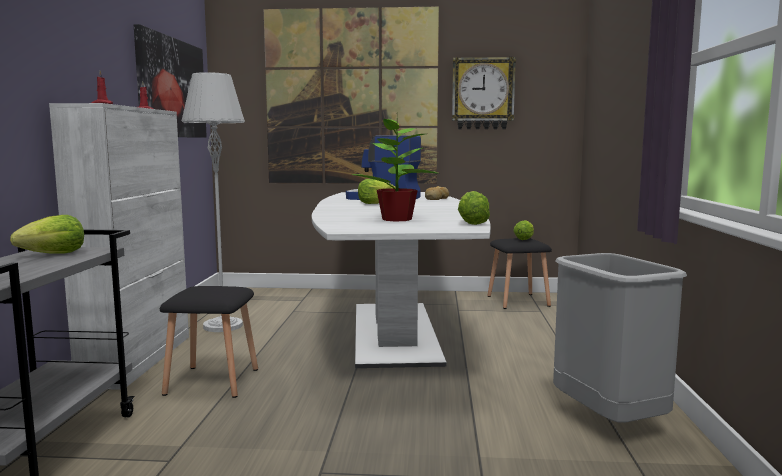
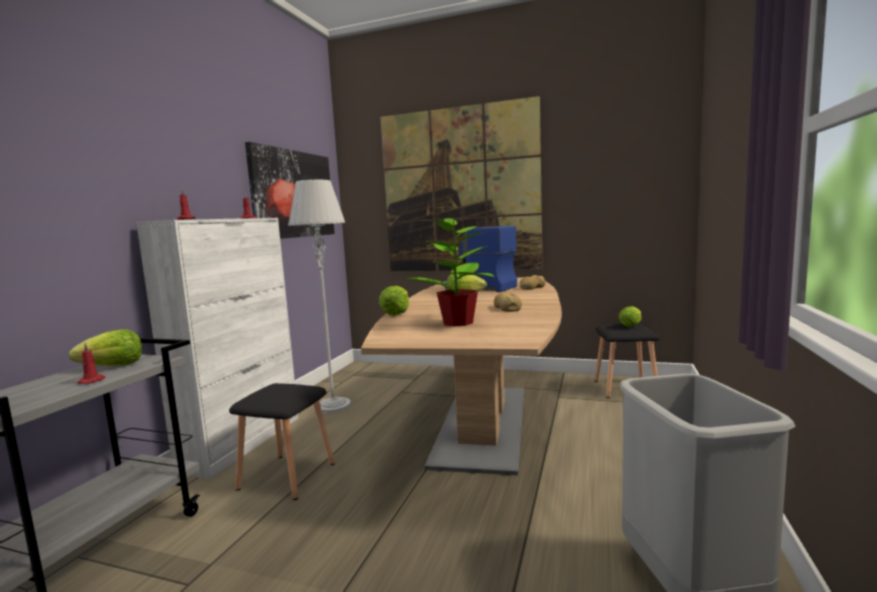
camera: 15 degrees right, 0 degrees up
(53, 263) = (93, 381): none -> red candle
(394, 332) = (483, 423): white dining table -> brown dining table
(431, 211) = (507, 308): none -> bread
(472, 223) = (532, 330): lettuce -> lettuce (396, 313)
(482, 94) = (587, 178): wall clock -> none

